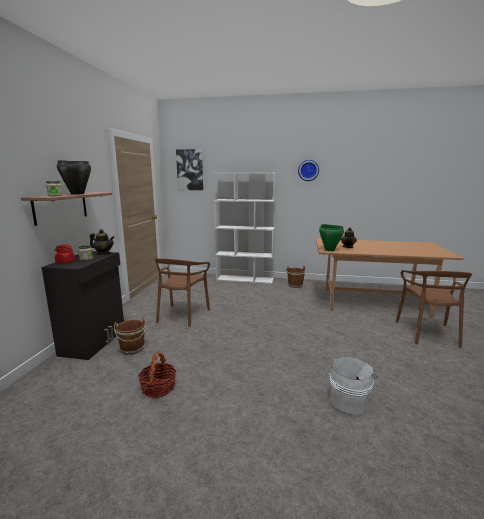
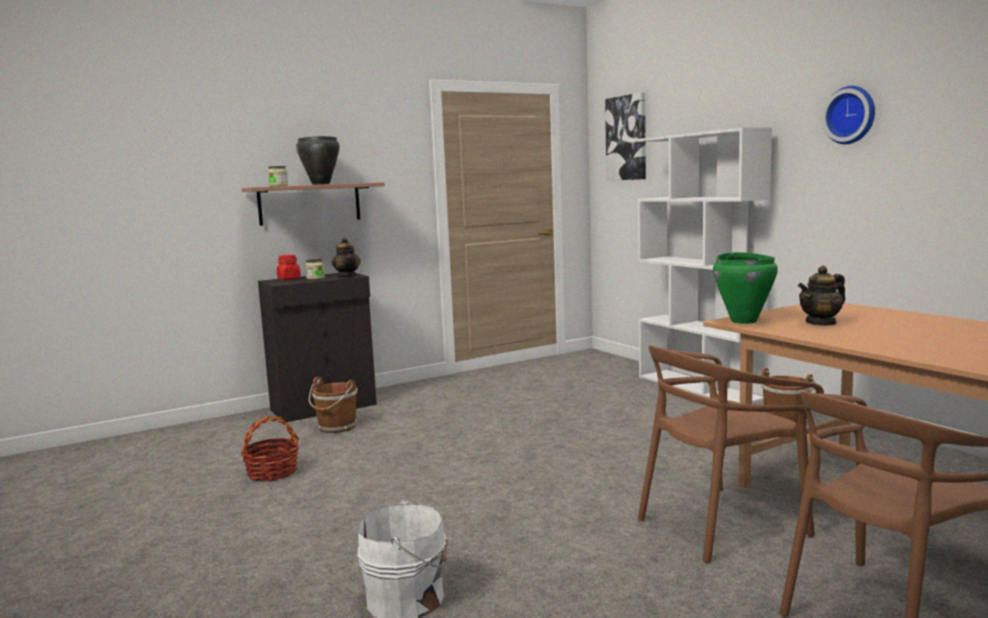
camera: 50 degrees right, 5 degrees down
(182, 315) = (470, 410): brown chair -> brown chair (720, 524)

